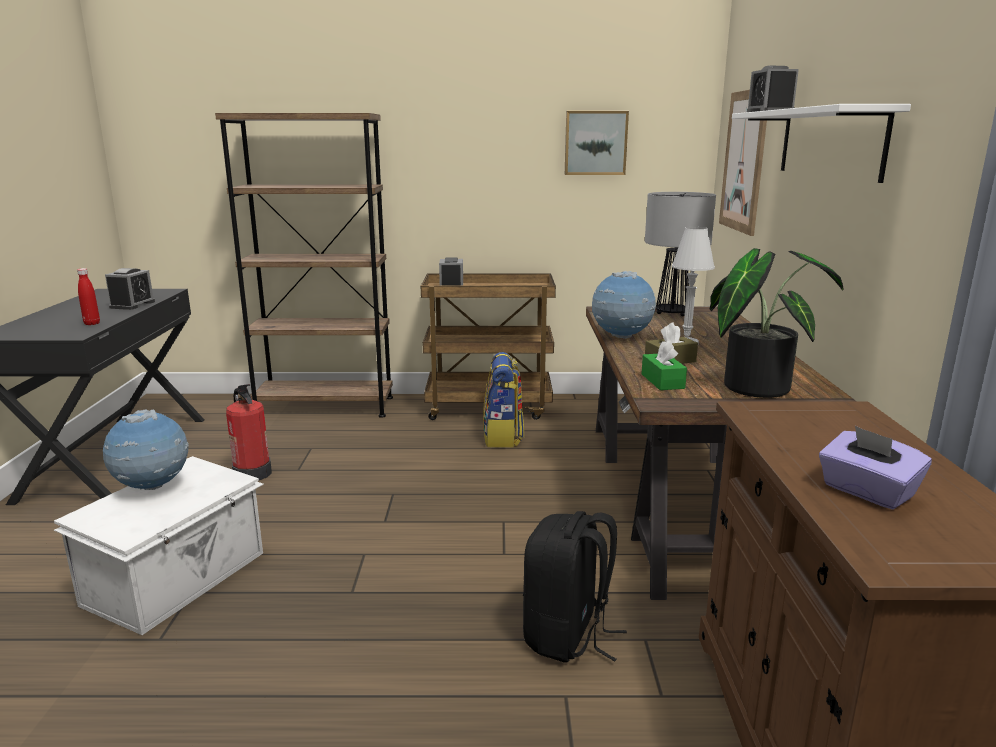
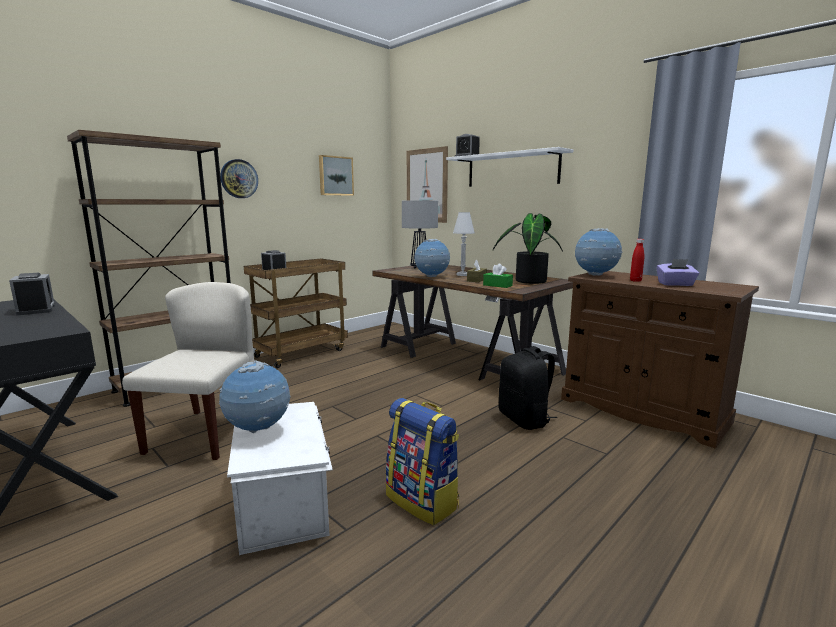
camera: 45 degrees left, 5 degrees down
(92, 323) = (48, 324): red bottle -> red bottle (635, 280)
(252, 473) = (206, 433): fire extinguisher -> beige chair
(434, 154) = (239, 179): none -> wall clock
(503, 437) = (338, 363): backpack -> backpack (423, 501)
(785, 413) = (595, 275): none -> globe

